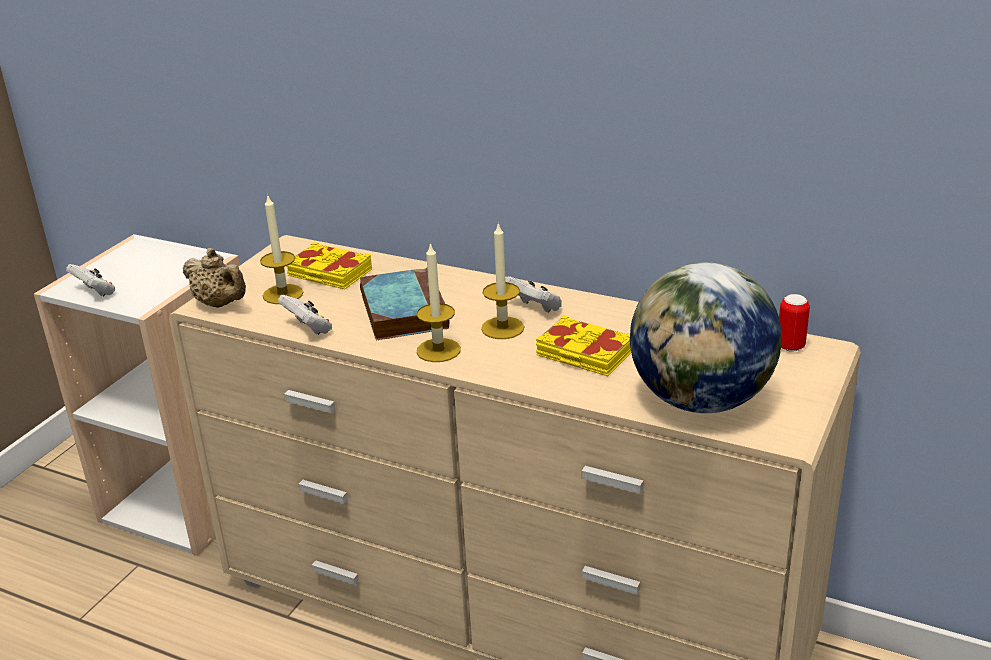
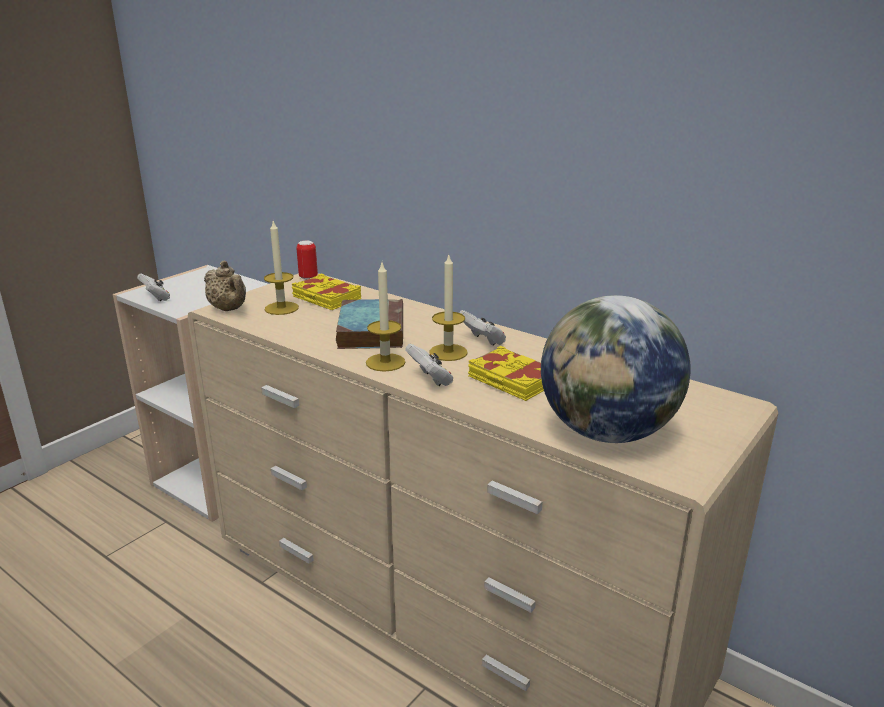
camera: 10 degrees right, 5 degrees down
(309, 329) = (287, 334): white game controller -> white game controller (430, 380)
(790, 346) = (708, 398): can -> can (308, 277)

